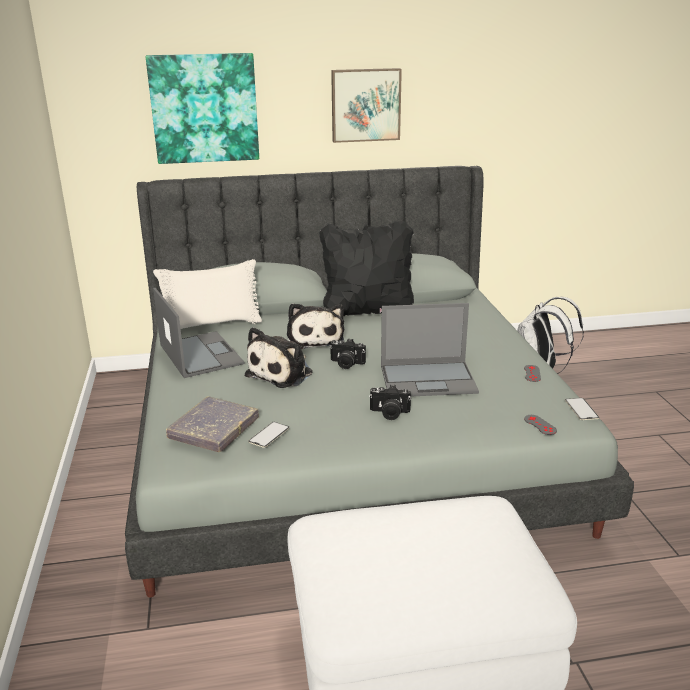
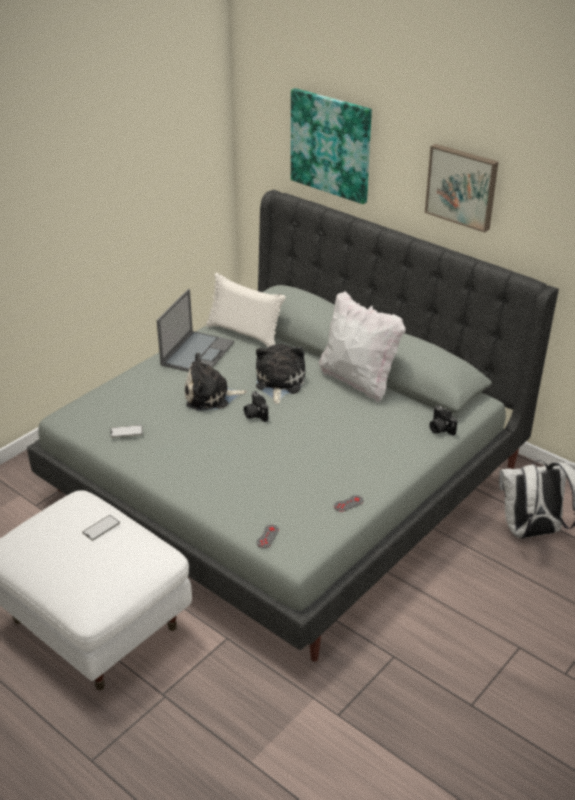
camera: 50 degrees right, 10 degrees up
(213, 429) = (111, 409): grey book -> none
(314, 339) = (278, 383): plush toy -> plush toy turned 150 degrees clockwise
(367, 311) = (358, 381): black pillow -> white pillow
(389, 413) = (208, 464): camera -> camera (440, 429)
(429, 379) = (277, 459): laptop -> none
(581, 409) = (316, 548): phone -> phone (101, 528)

